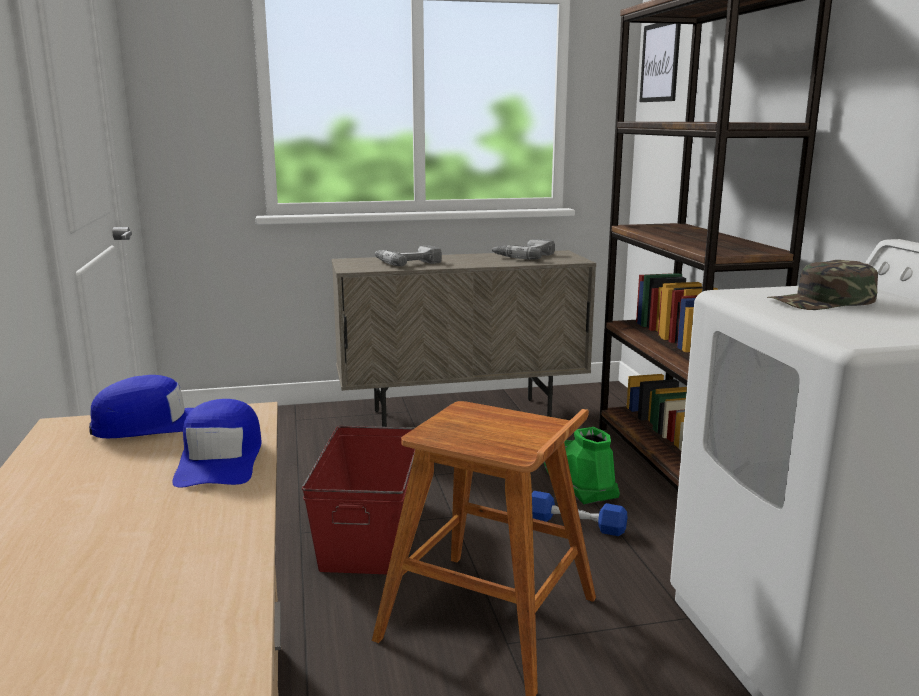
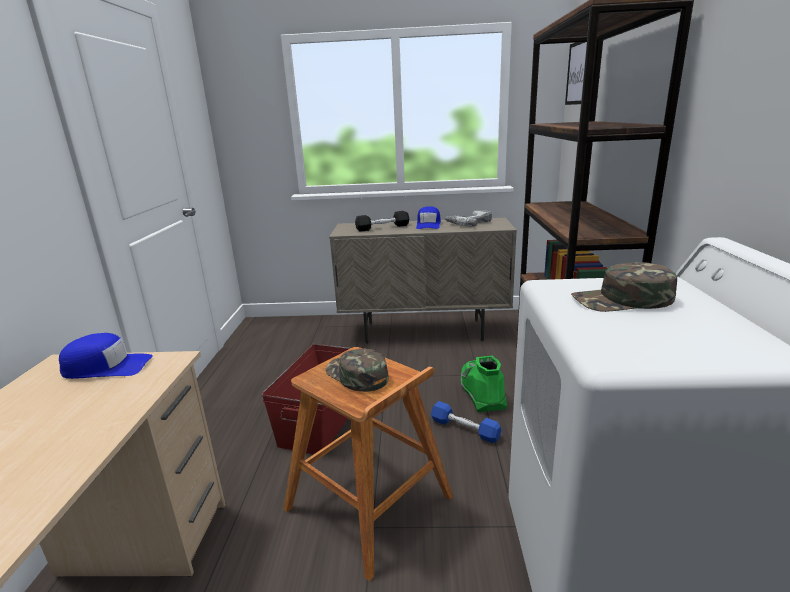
camera: 15 degrees right, 5 degrees up
(221, 459) = (114, 406): blue cap -> blue cap (428, 224)
(407, 262) = (382, 227): power drill -> black dumbbell
(487, 428) = (356, 375): none -> green cap

